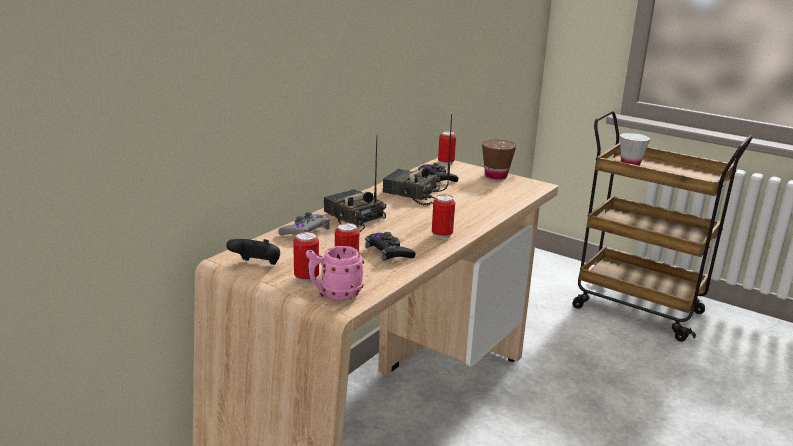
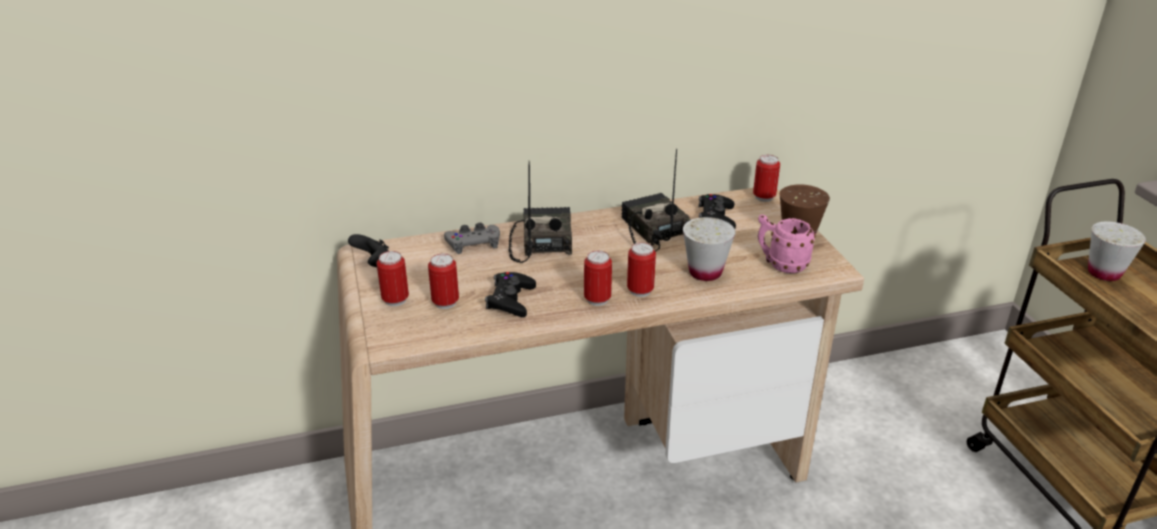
camera: 40 degrees right, 10 degrees up
(334, 294) = (391, 329): pink mug -> pink mug (781, 264)
(458, 224) = (640, 291): none -> can
(478, 205) = (705, 272): none -> white cup

